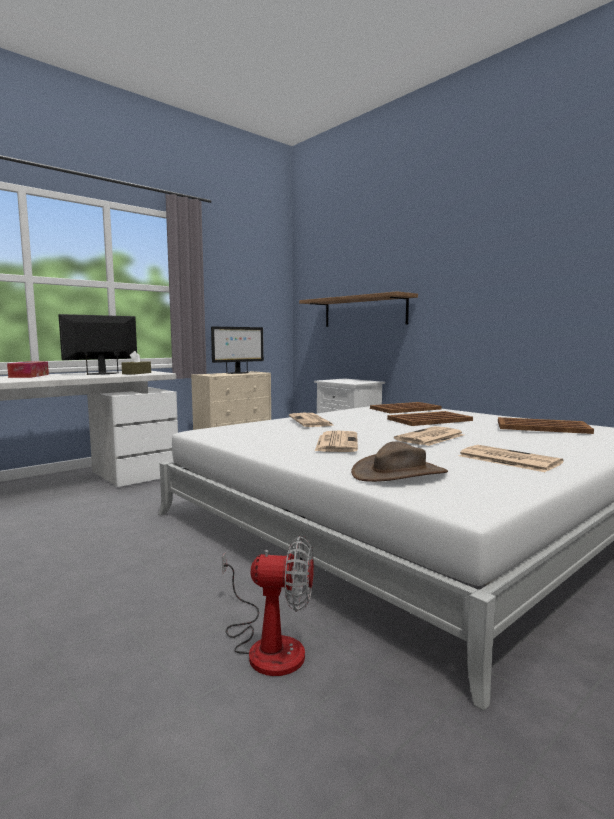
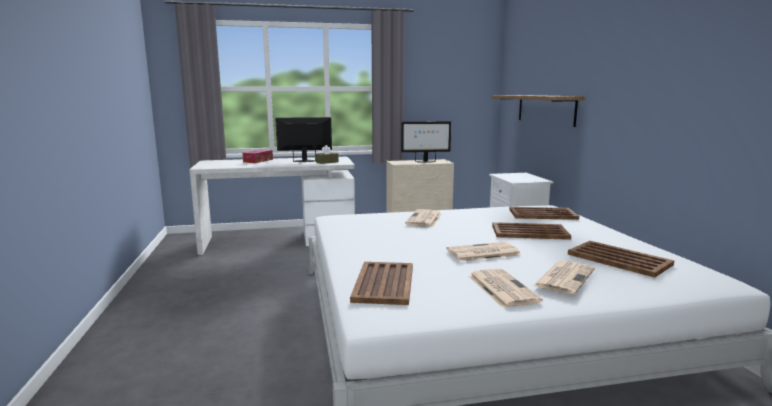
camera: 30 degrees right, 5 degrees up
(267, 645) = (267, 378): fan -> none
(336, 442) = (398, 245): newspaper -> newspaper (564, 277)
(399, 473) = (384, 283): brown hat -> brown tray

